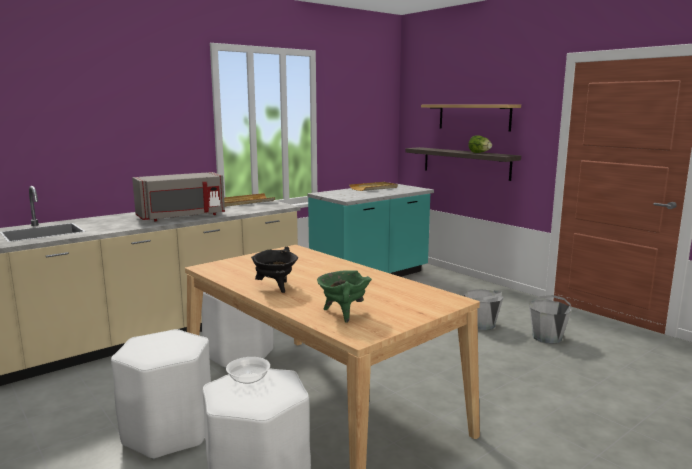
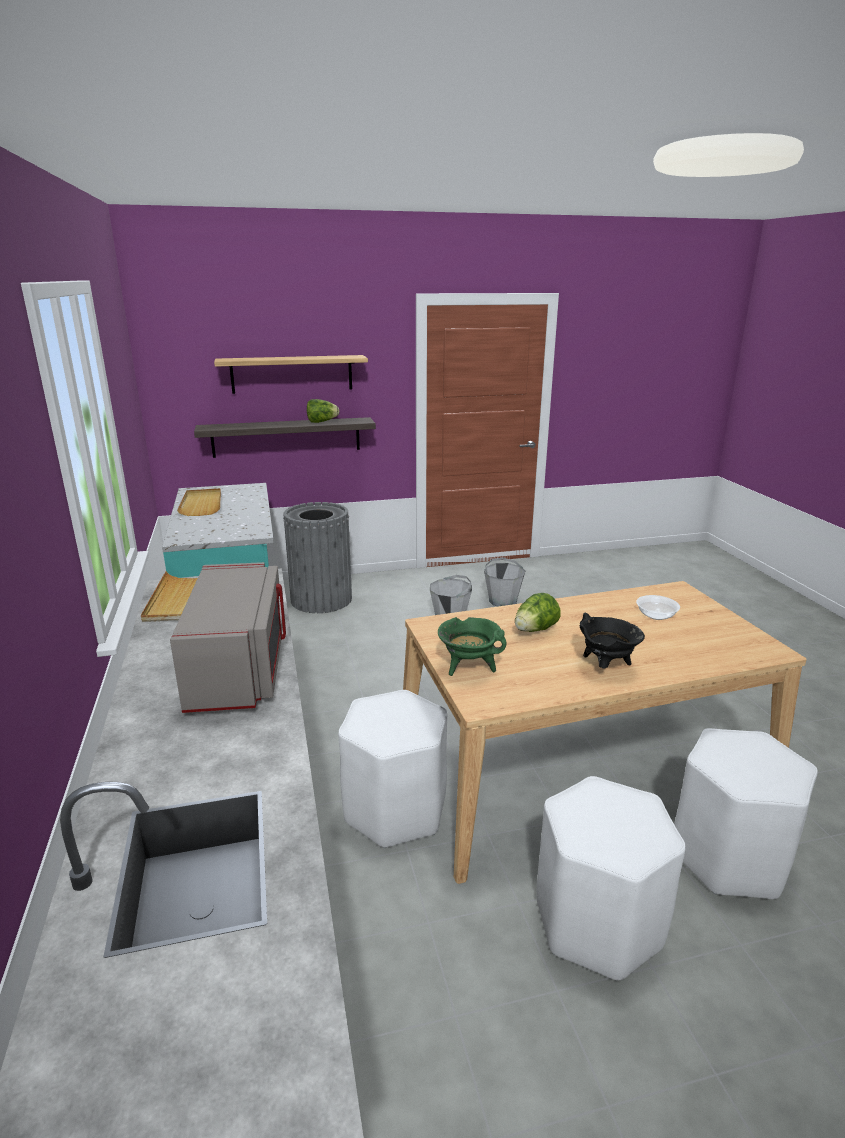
camera: 65 degrees left, 10 degrees up
(248, 379) = (730, 761): bowl -> bowl (656, 616)
(312, 268) = (535, 630): none -> lettuce
(343, 313) = (708, 645): green cooking pot -> green cooking pot (469, 667)
(444, 285) = (321, 599): none -> grey trash can

